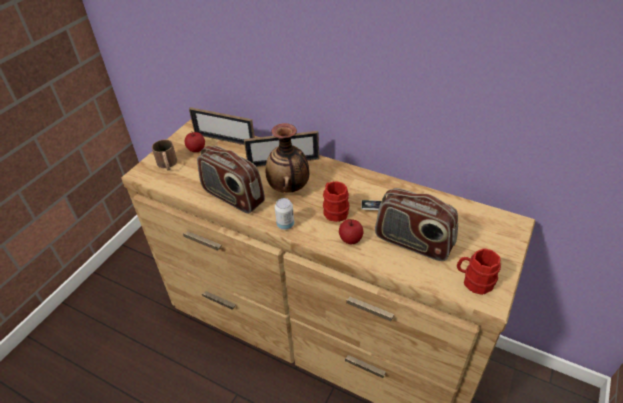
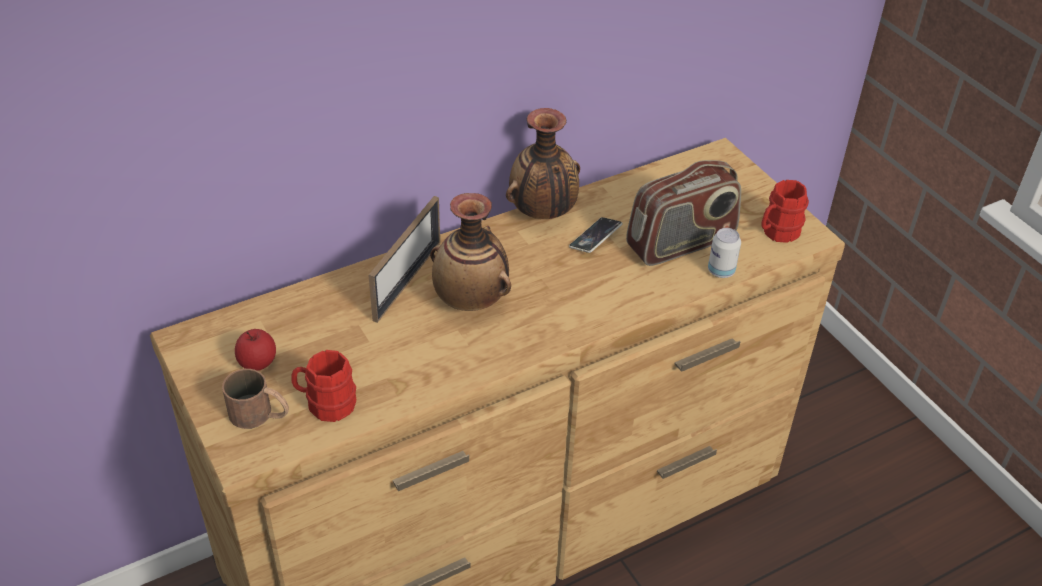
camera: 60 degrees left, 0 degrees up
(224, 140) = (272, 319): picture frame -> none
(233, 197) = (430, 367): radio -> none
(285, 225) = (545, 338): can -> can (721, 271)
(334, 210) = (562, 280): red mug -> red mug (325, 404)
(350, 239) = (628, 291): apple -> none
(377, 180) = (543, 213): none -> vase

